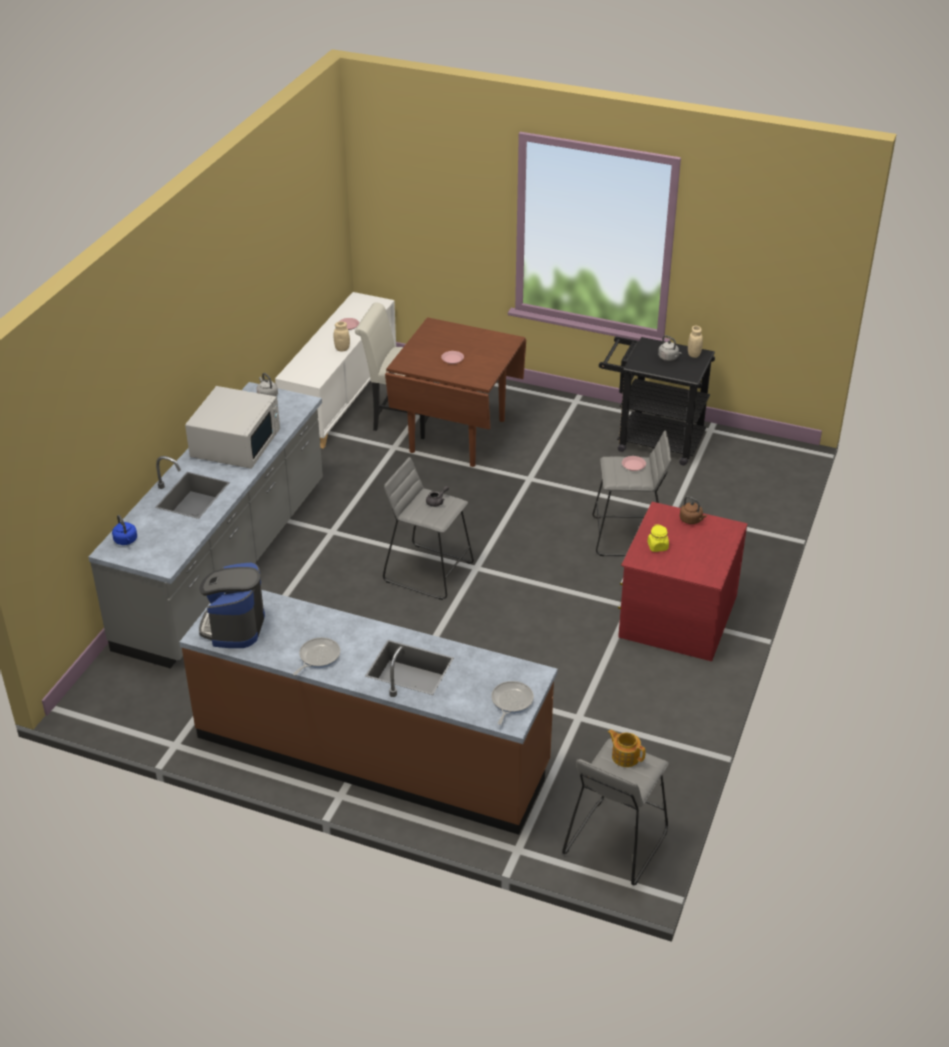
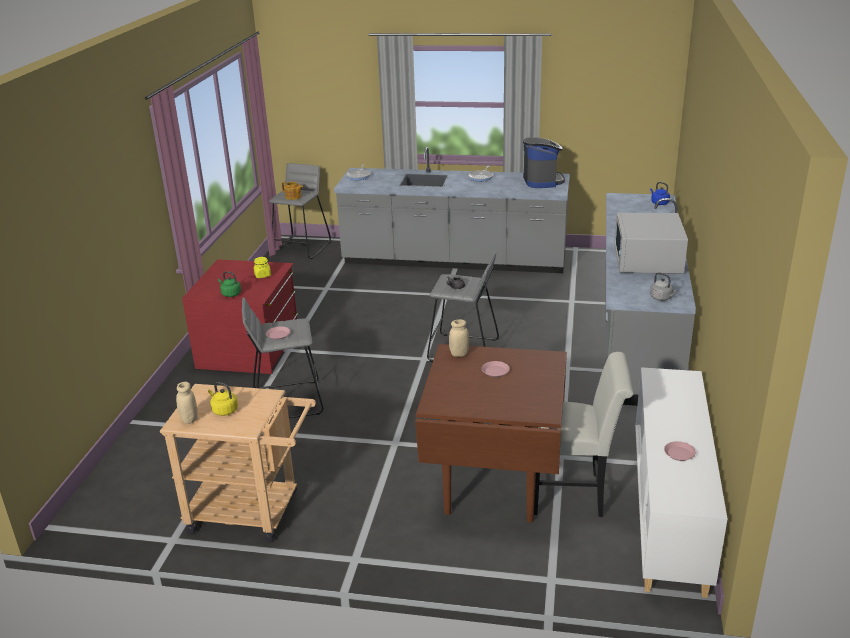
camera: 170 degrees right, 10 degrees down
(342, 349) = (657, 417): beige jar -> beige jar (459, 354)
(372, 751) = (454, 260): brown counter -> grey counter
(651, 440) = (253, 512): black cart -> beige cart
(669, 358) = (224, 410): grey kettle -> yellow kettle
(691, 520) = (230, 294): brown kettle -> green kettle

